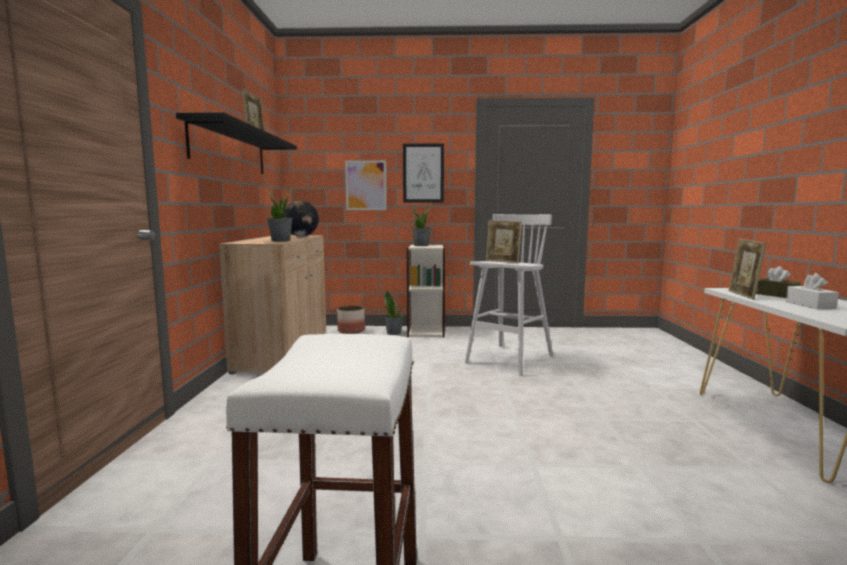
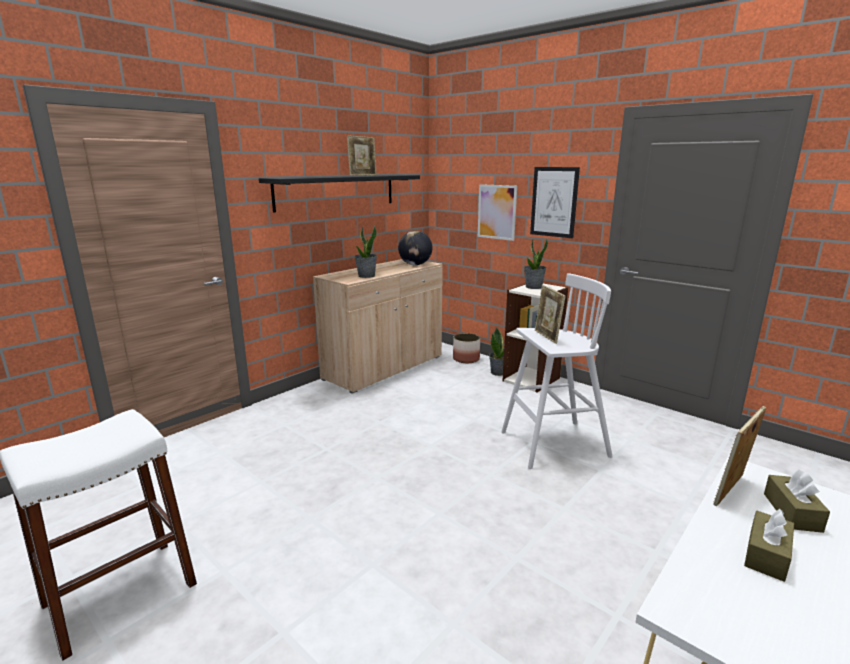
camera: 40 degrees right, 10 degrees up
(810, 305) = (766, 555): white tissue box -> brown tissue box

